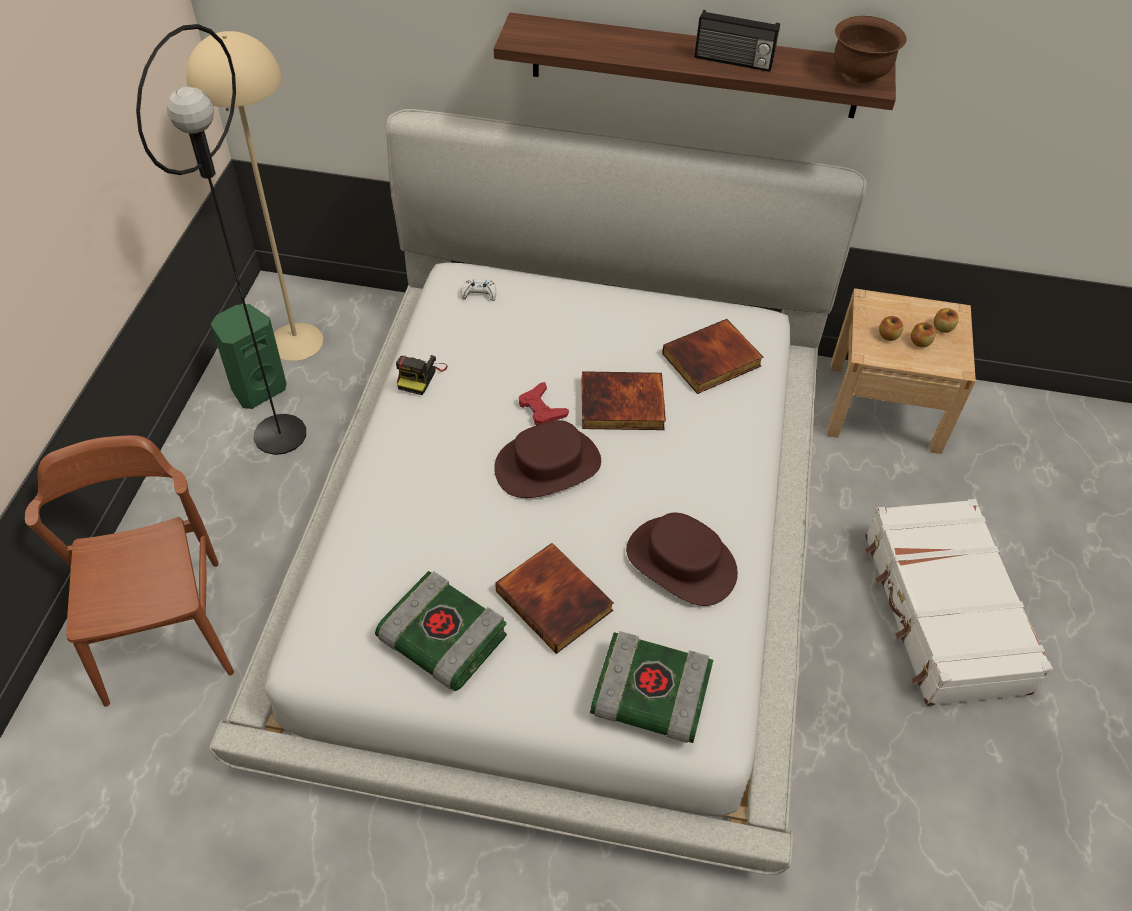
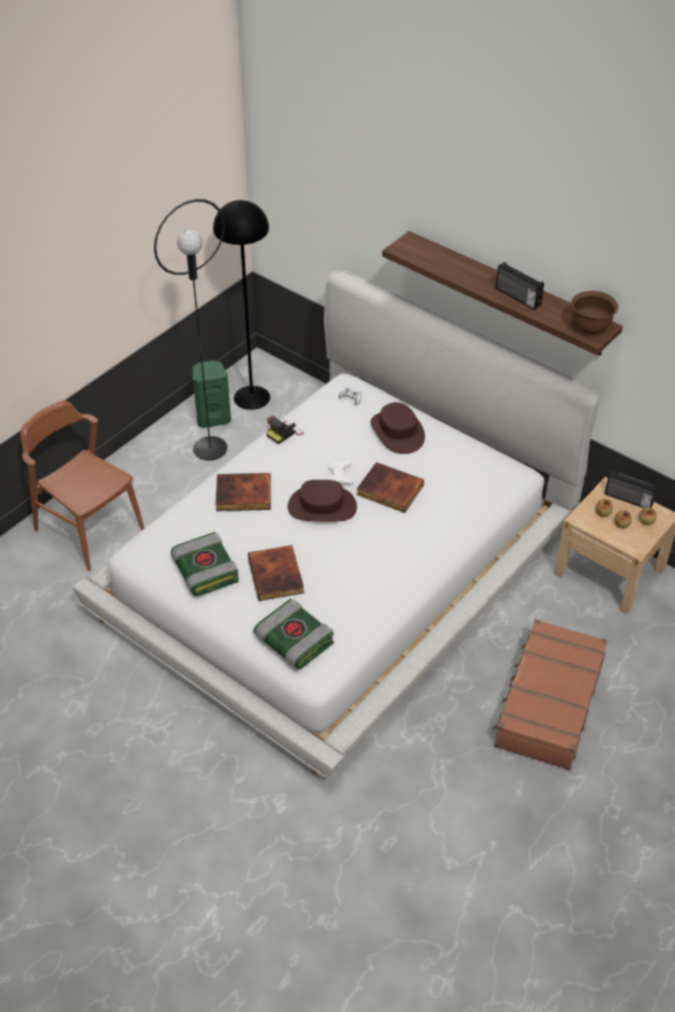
camera: 30 degrees right, 5 degrees down
(164, 629) = (89, 529): brown chair -> brown chair turned 60 degrees counterclockwise
(296, 341) = (252, 397): beige floor lamp -> black floor lamp
(541, 409) = (340, 475): red game controller -> white game controller
(681, 562) = (360, 584): brown hat -> brown hat (397, 432)
(712, 361) = (465, 485): book -> book (243, 495)
(902, 308) = (628, 500): none -> radio
(942, 612) = (548, 703): white suitcase -> brown suitcase

